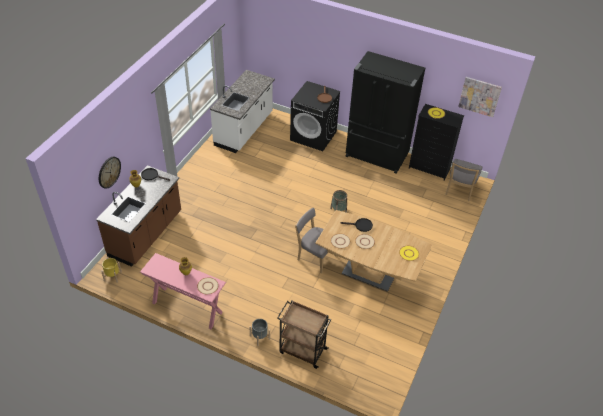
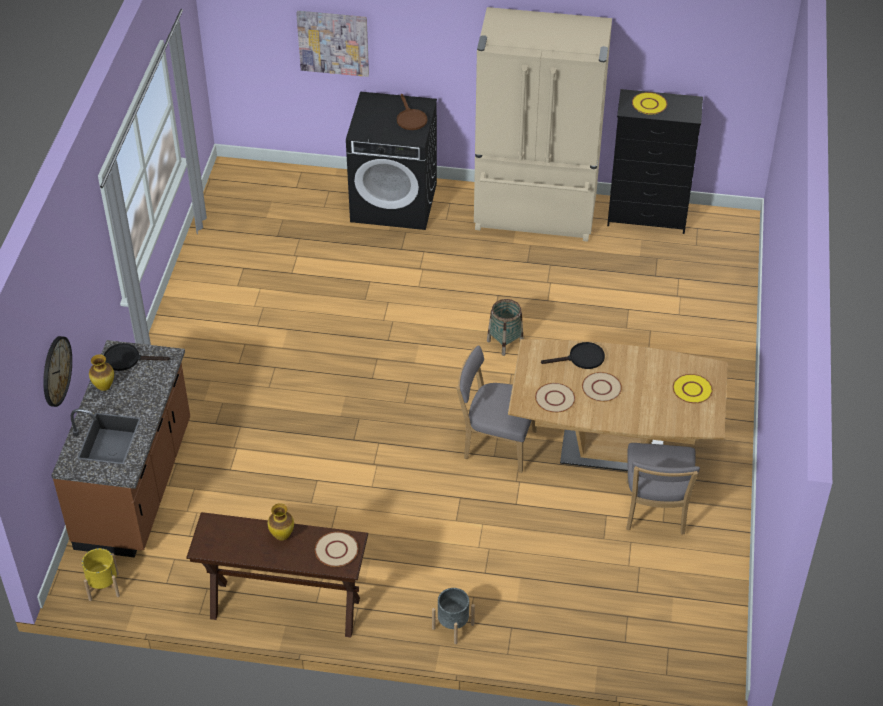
camera: 15 degrees left, 0 degrees up
(187, 307) = (285, 608): pink console table -> brown console table
(244, 130) = (247, 221): white counter -> none
(302, 350) = (544, 629): brown cart -> none
(376, 155) = (535, 214): black fridge -> beige fridge
(459, 190) = (720, 247): grey chair -> grey chair (655, 511)
(479, 96) = (728, 53): picture -> picture (333, 42)

